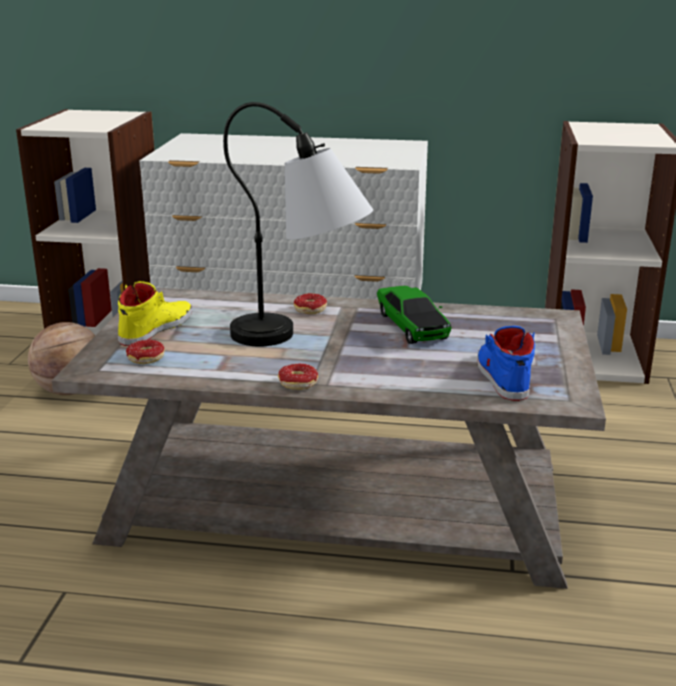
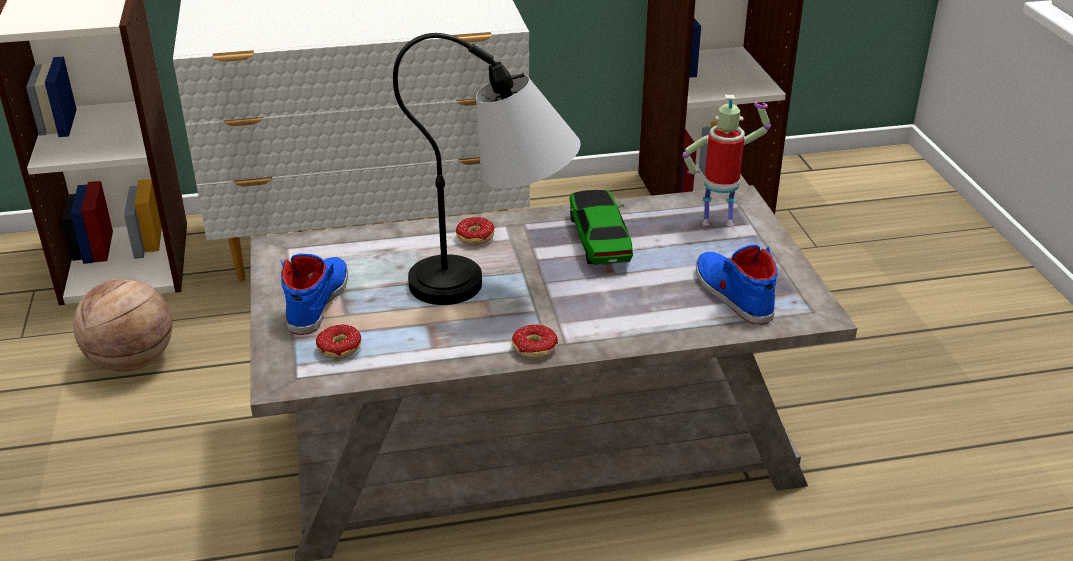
camera: 20 degrees left, 10 degrees up
(155, 328) = (317, 301): yellow shoe -> blue shoe
(411, 326) = (599, 241): toy car -> toy car turned 150 degrees counterclockwise
(527, 328) = (718, 221): none -> toy robot

